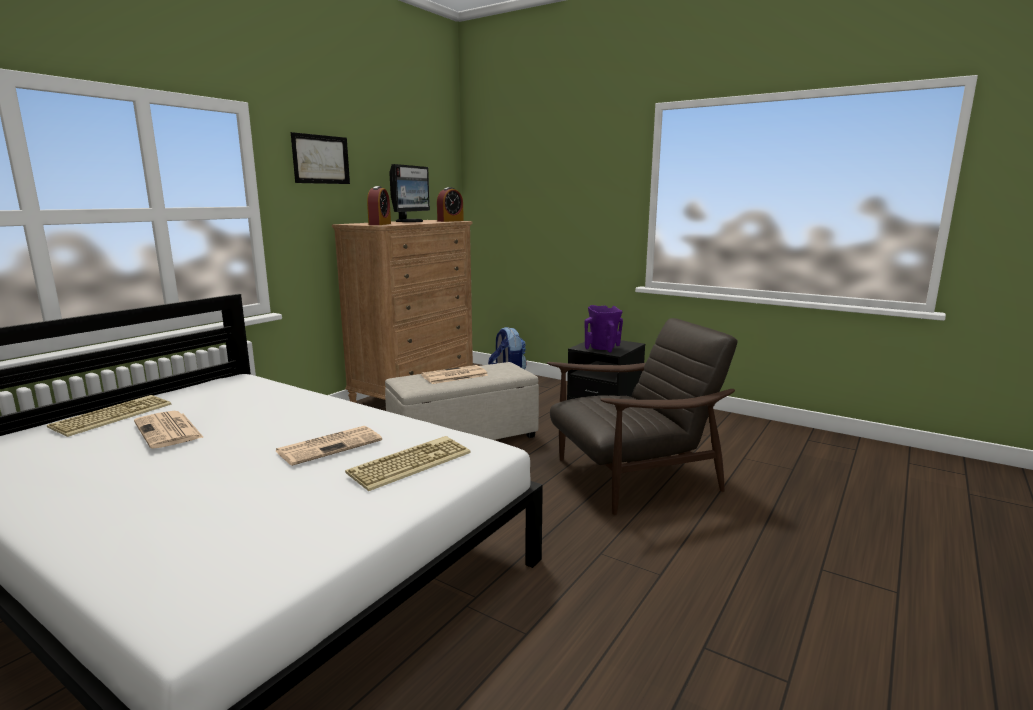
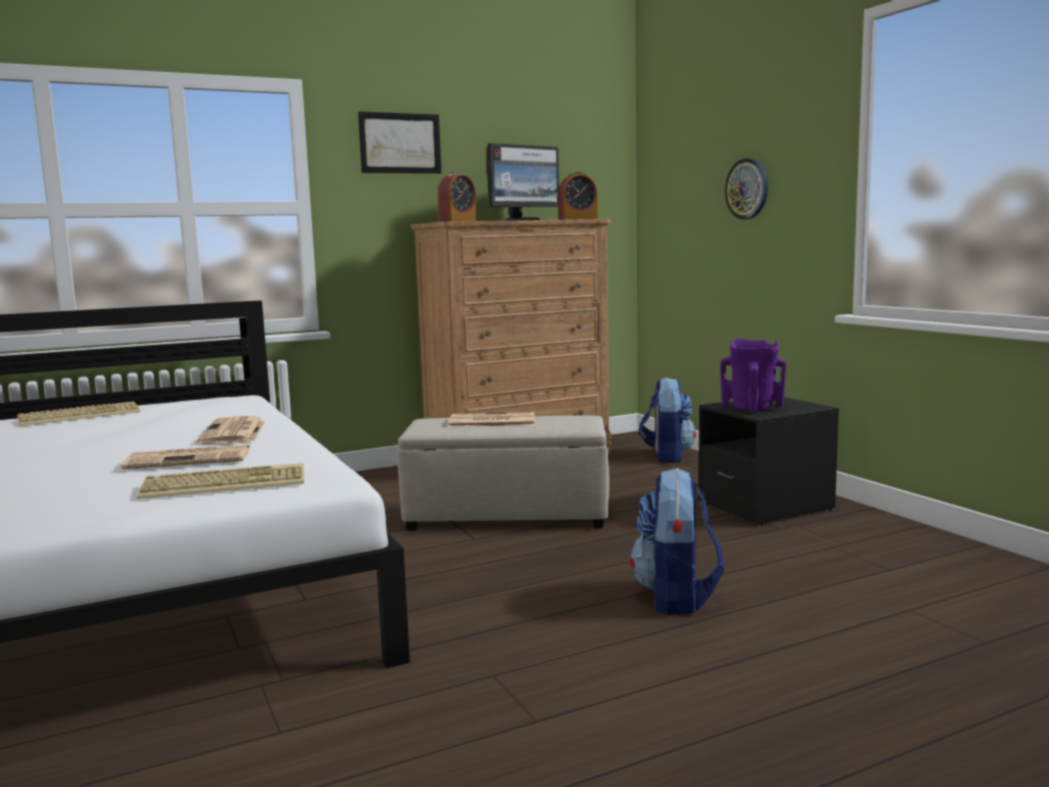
camera: 30 degrees right, 5 degrees down
(169, 430) = (93, 430): newspaper -> newspaper (234, 432)
(563, 204) = (747, 189): none -> wall clock
(633, 476) = (677, 598): brown armchair -> backpack

